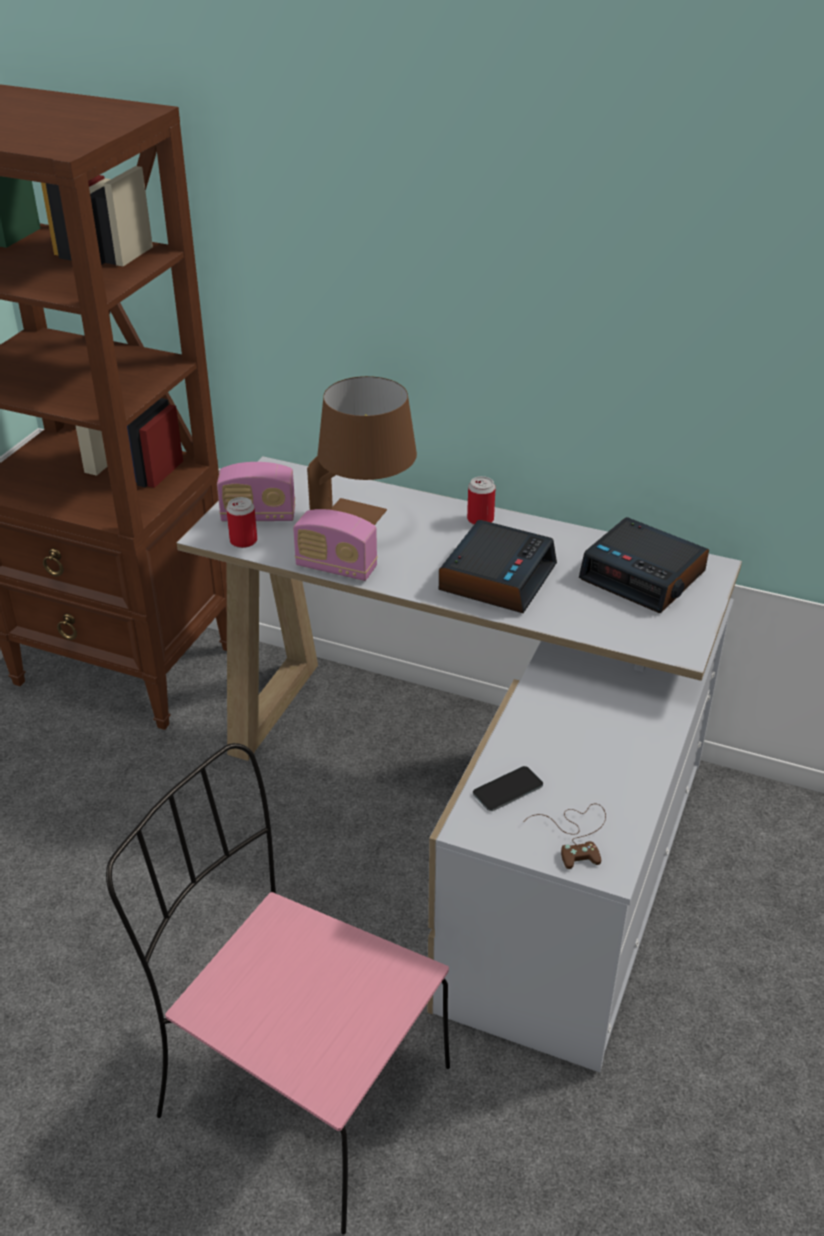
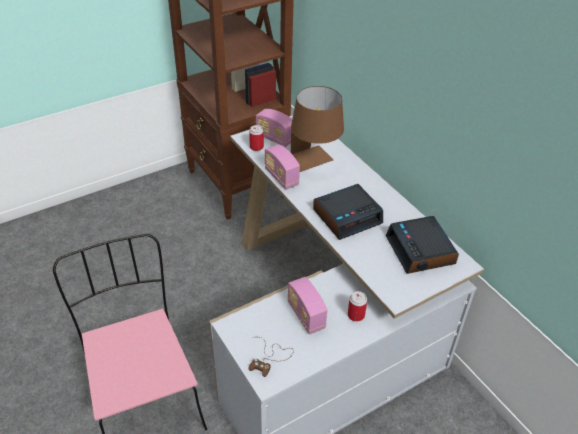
camera: 35 degrees right, 5 degrees up
(480, 519) = (371, 184): can -> can (356, 315)
(508, 789) = (263, 319): phone -> none
(562, 751) = (306, 315): none -> radio

